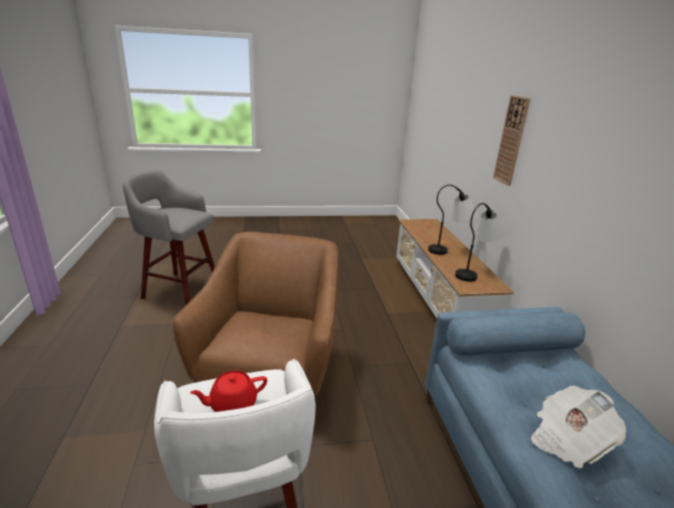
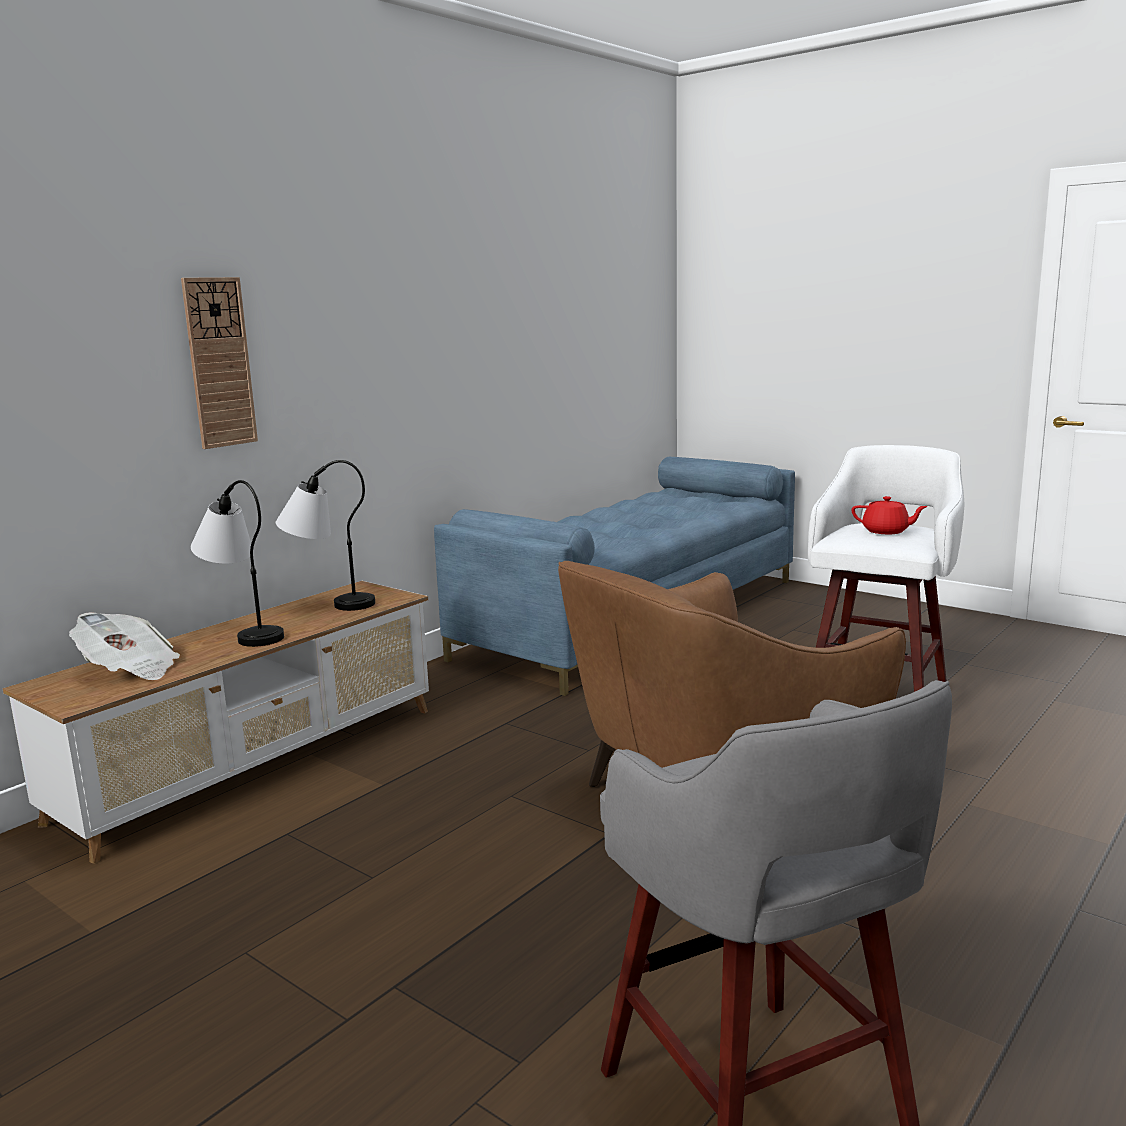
camera: 130 degrees left, 10 degrees down
(568, 439) = (624, 528): newspaper -> newspaper (130, 670)

